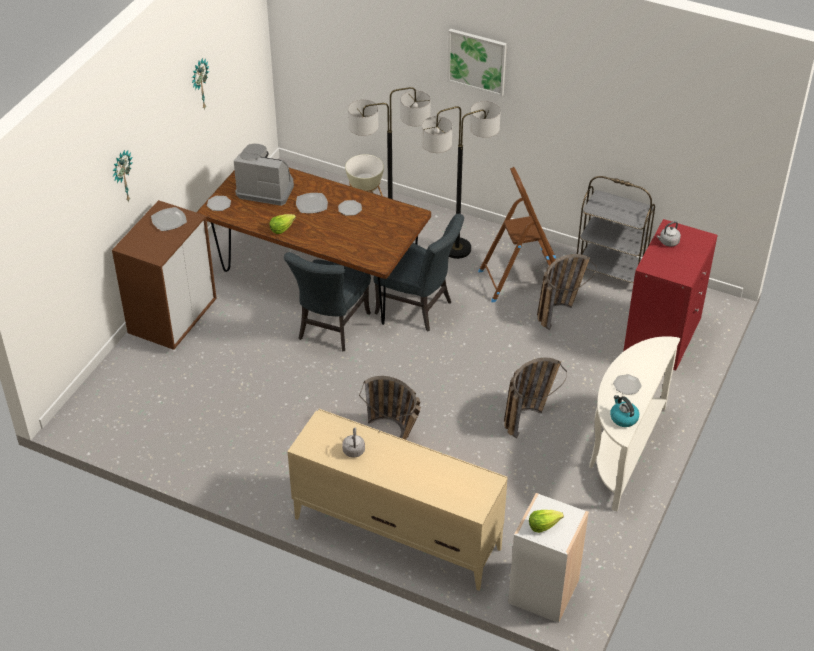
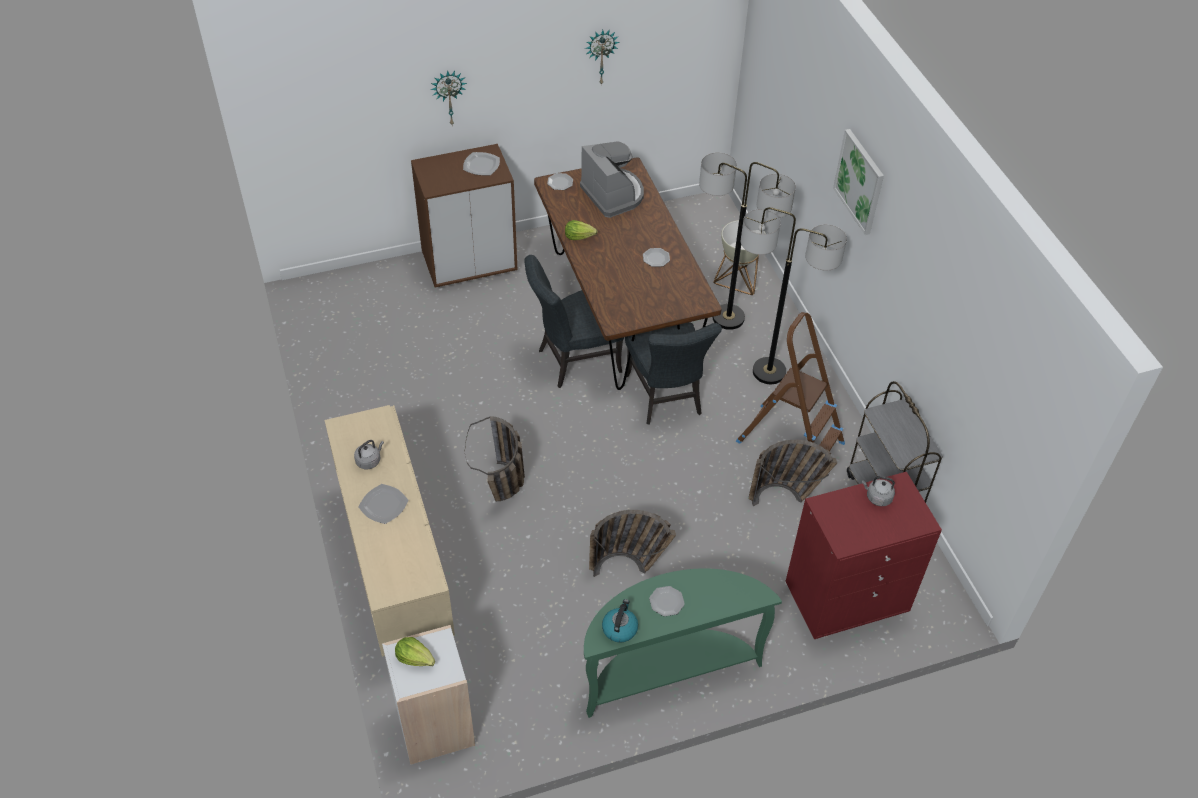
camera: 45 degrees right, 5 degrees up
(311, 204) = (630, 233): plate -> plate (383, 505)
(622, 451) = (667, 669): white console table -> green console table

